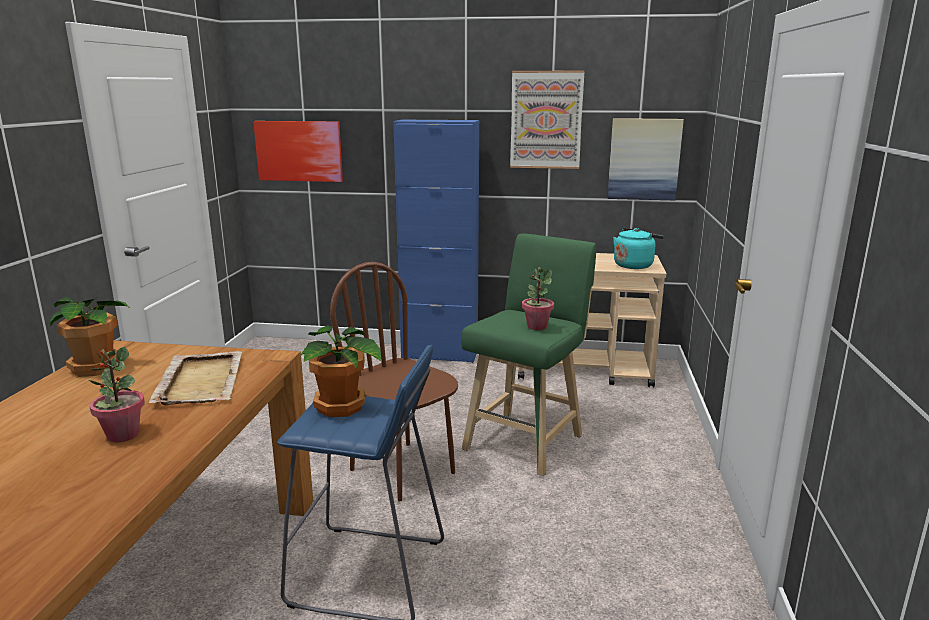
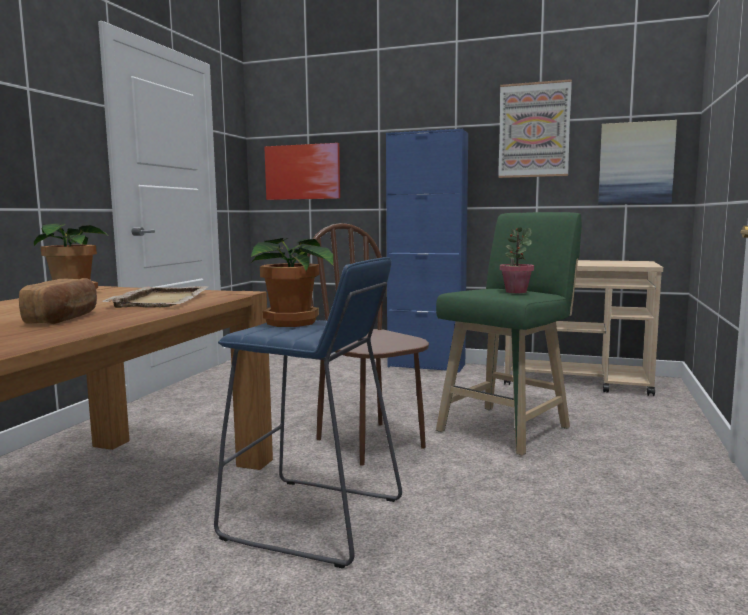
camera: 10 degrees right, 10 degrees down
(122, 435) = (64, 318): potted plant -> bread
(634, 265) = (628, 264): turquoise kettle -> none

